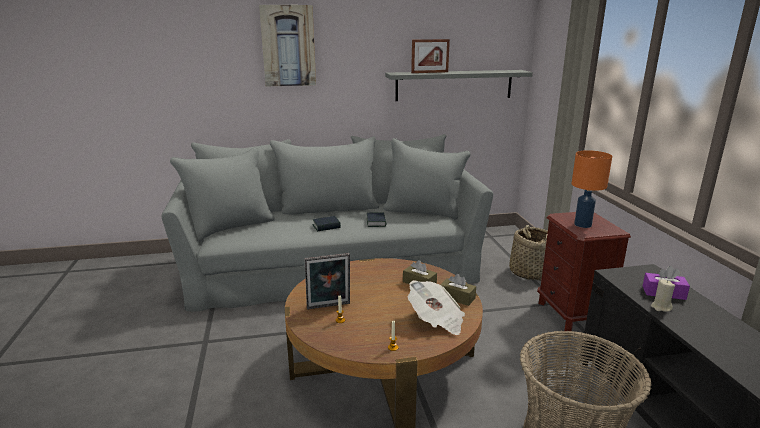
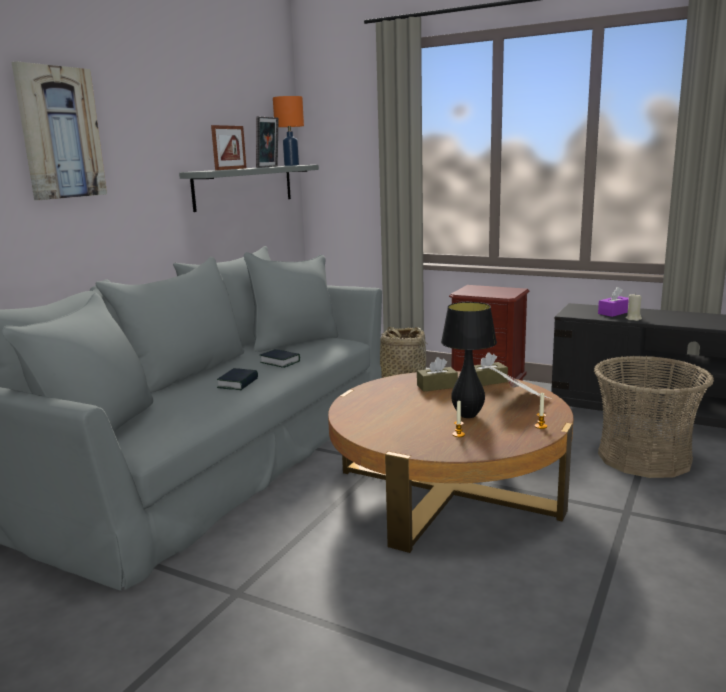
camera: 50 degrees left, 5 degrees down
(329, 307) = (422, 433): picture frame -> picture frame (269, 167)
(378, 312) = (468, 415): none -> black table lamp
(582, 224) = (490, 292): orange table lamp -> orange table lamp (291, 165)

